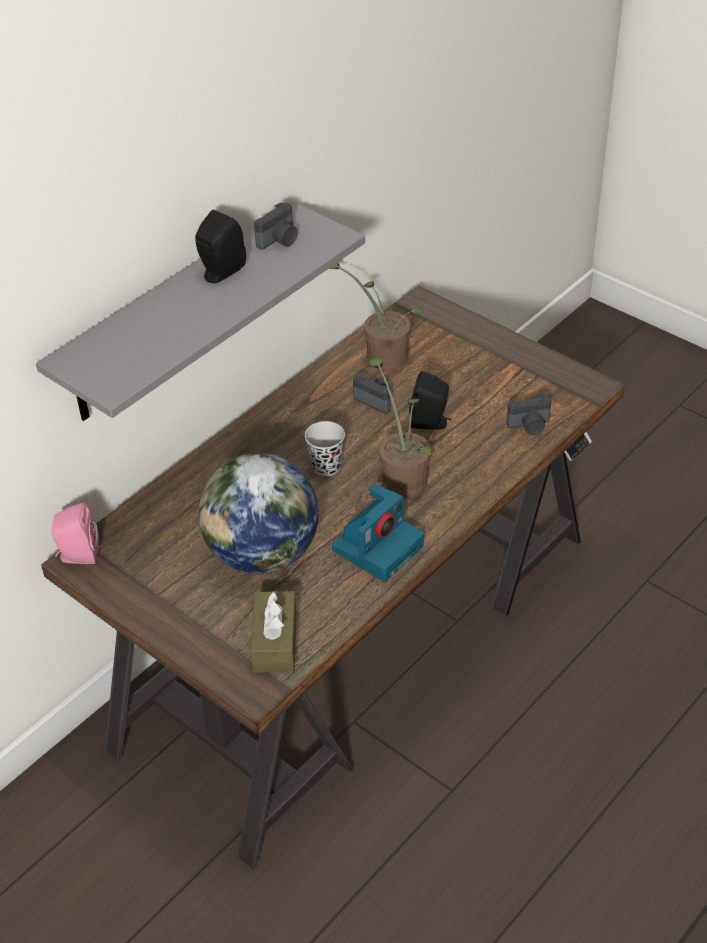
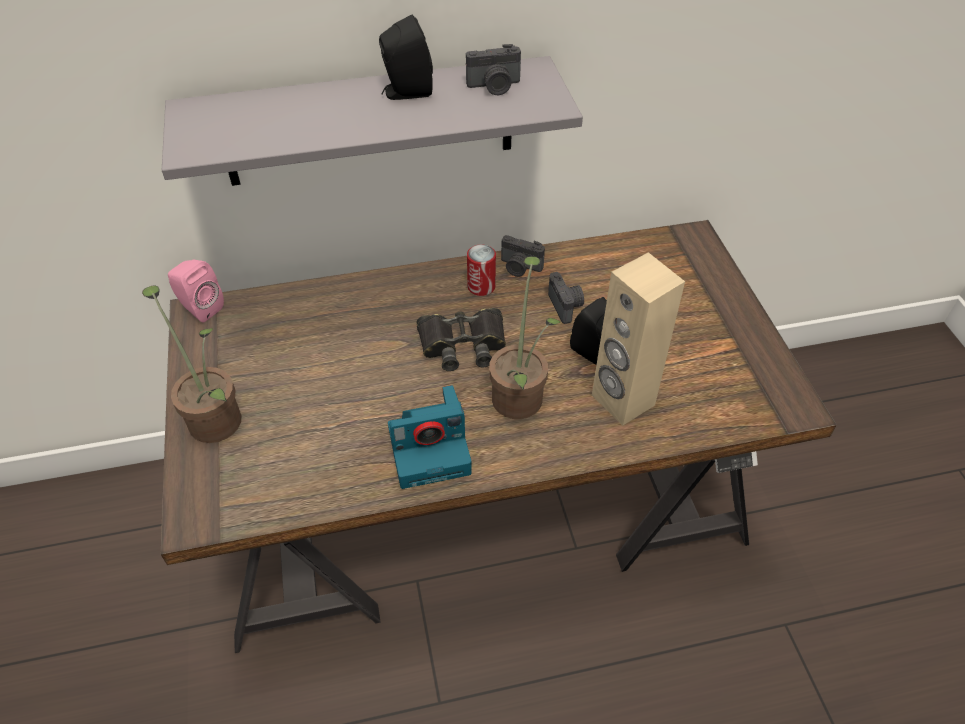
camera: 35 degrees right, 5 degrees up
(262, 555) = (329, 394): globe -> none
(275, 642) = (254, 484): brown tissue box -> none
(296, 419) = (481, 286): none -> can
(326, 467) = (462, 344): black cup -> black binoculars
(381, 354) = (612, 266): potted plant -> potted plant (213, 415)
(478, 443) = (622, 400): none -> beige speaker
(530, 426) = (691, 412): camera -> camera (519, 267)

